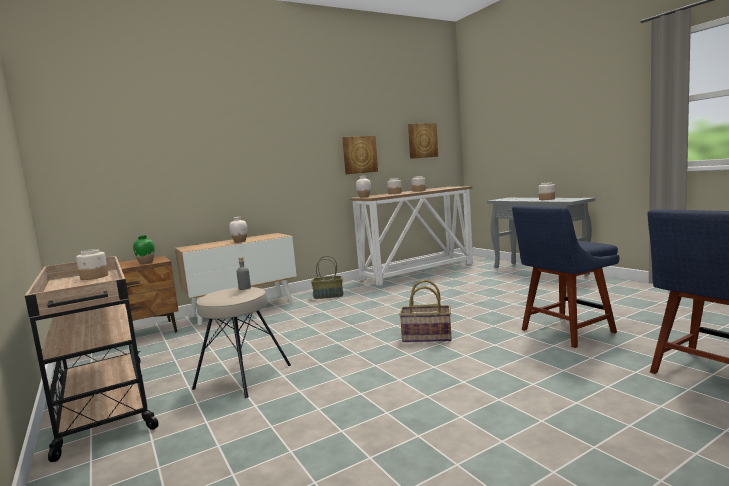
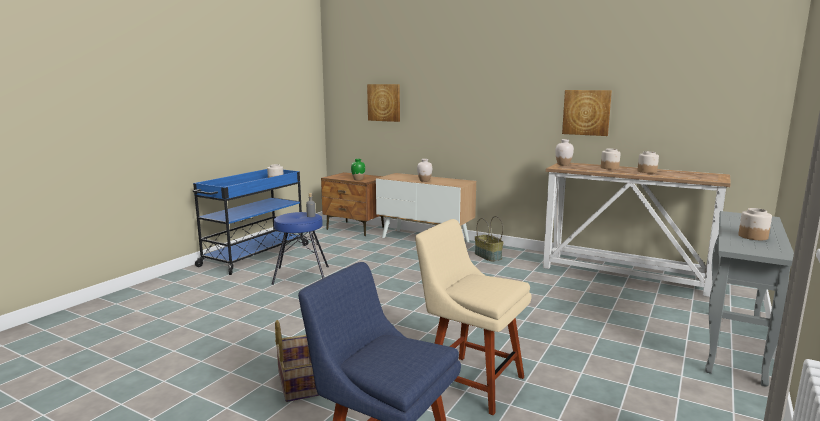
camera: 60 degrees right, 5 degrees up
(104, 405) = (254, 255): beige cart -> blue cart
(242, 376) = (301, 275): beige stool -> blue stool
(422, 140) = (698, 101): picture -> picture (384, 102)
(426, 337) = (407, 316): basket -> basket (297, 383)
(564, 332) = (470, 381): blue chair -> beige chair

